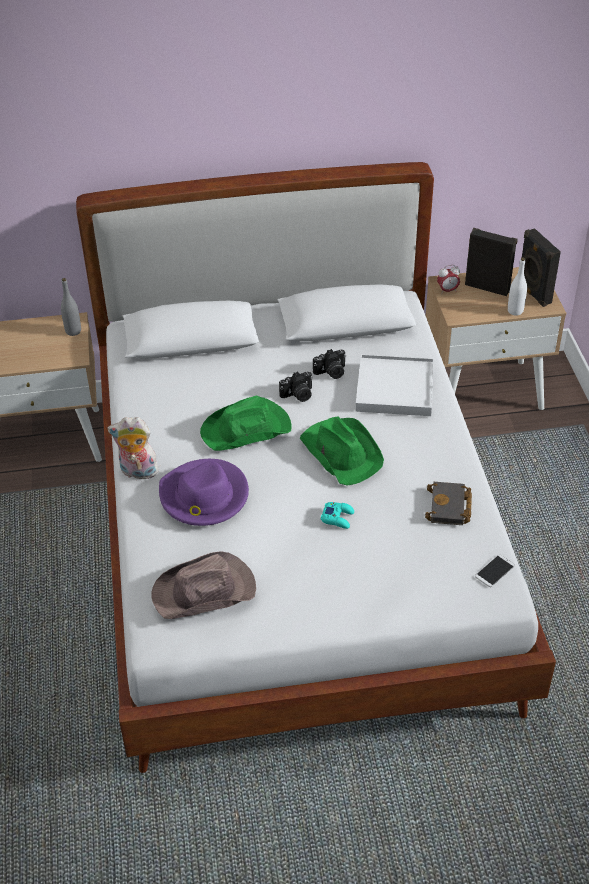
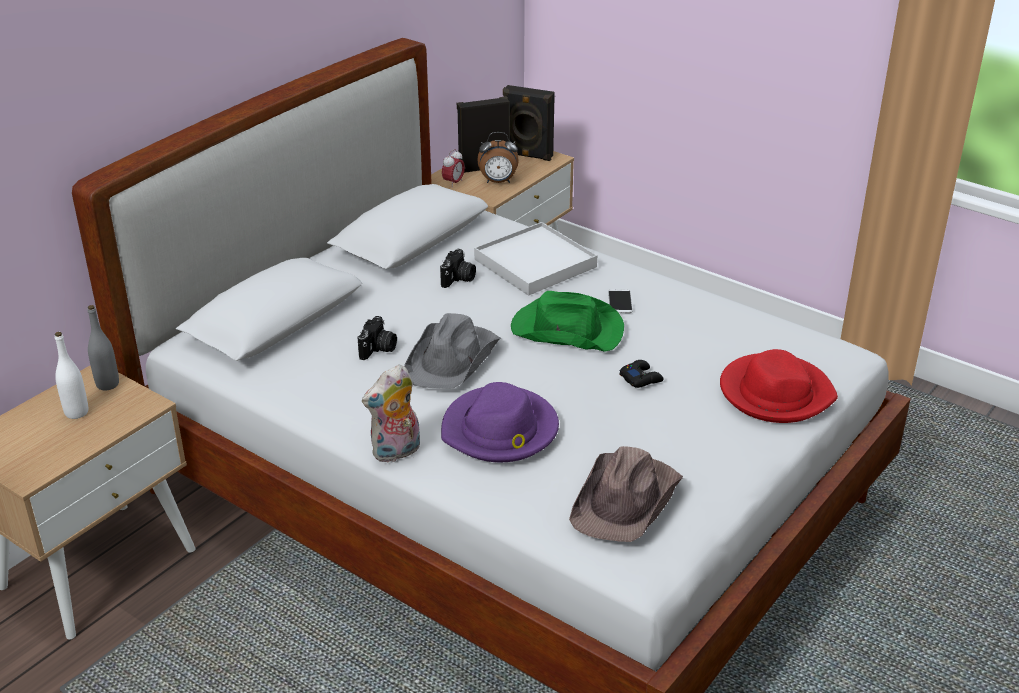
camera: 45 degrees left, 10 degrees down
(247, 430) = (453, 359): green hat -> grey hat
(298, 395) = (455, 310): camera -> camera (378, 349)
(338, 518) = (641, 378): turquoise game controller -> black game controller
(406, 587) = (775, 393): none -> red hat
(450, 508) = (716, 320): black book -> none
(479, 306) = (498, 182): none -> alarm clock
(494, 571) = (816, 343): phone -> phone (620, 302)
(515, 311) = (532, 173): white bottle -> white bottle (76, 412)

